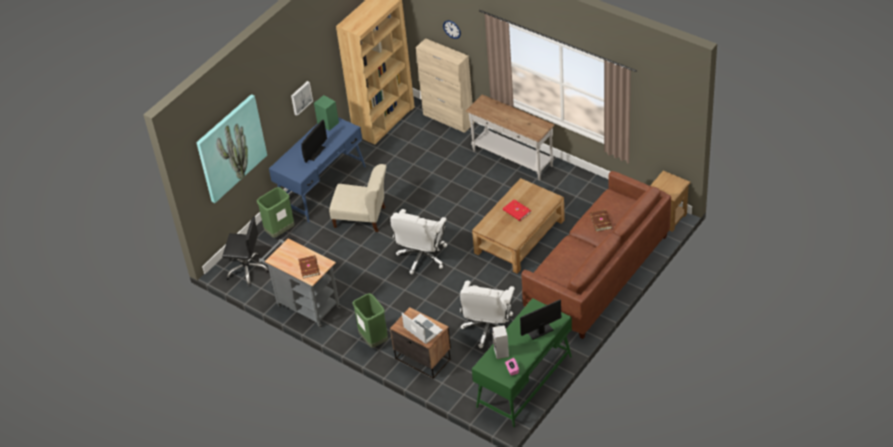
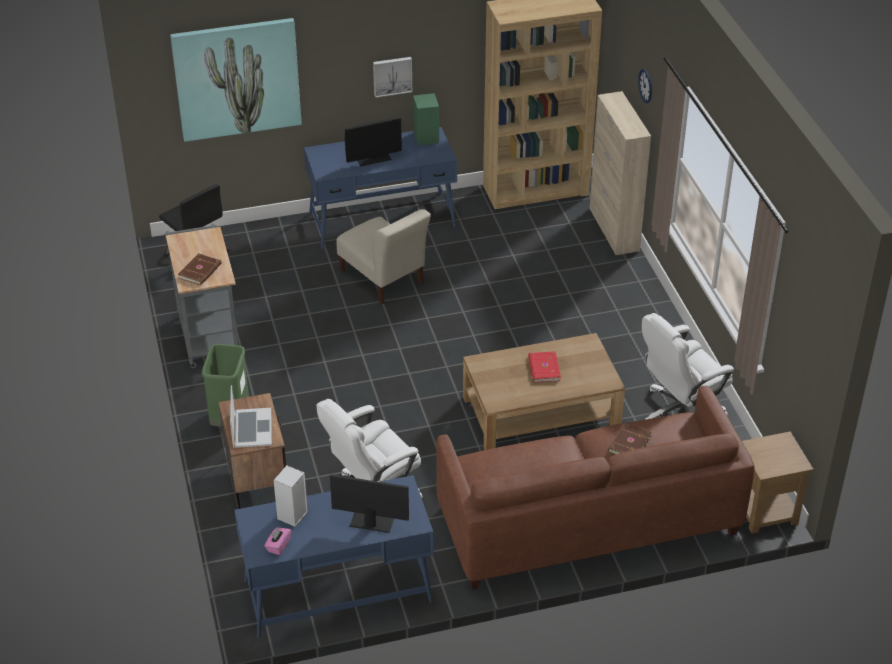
camera: 35 degrees right, 5 degrees down
(280, 231) = (280, 240): green trash can -> none
(422, 257) = (397, 363): white office chair -> white office chair (680, 412)
(512, 159) = (639, 317): white console table -> none
(524, 381) = (337, 590): green desk -> blue desk

